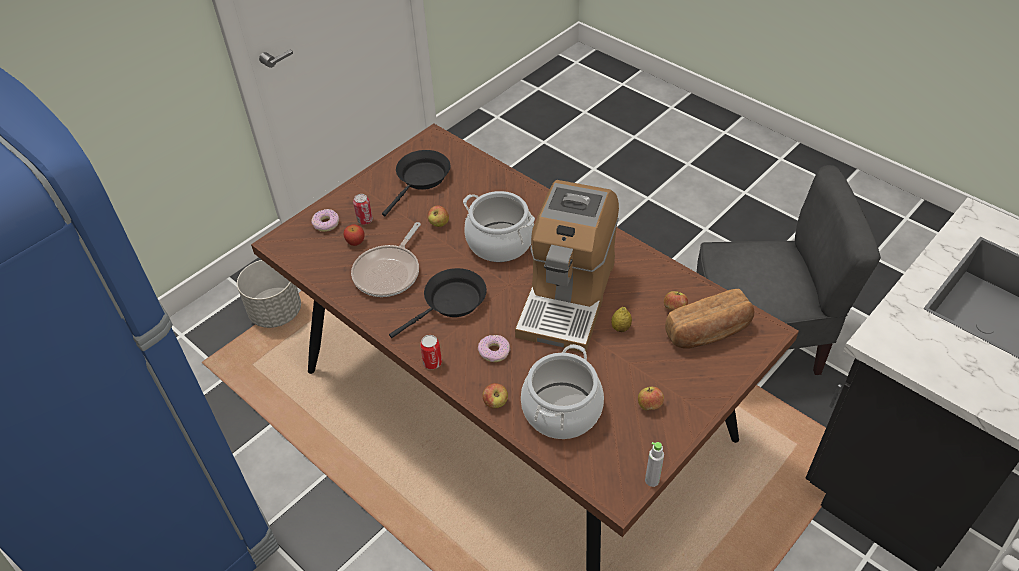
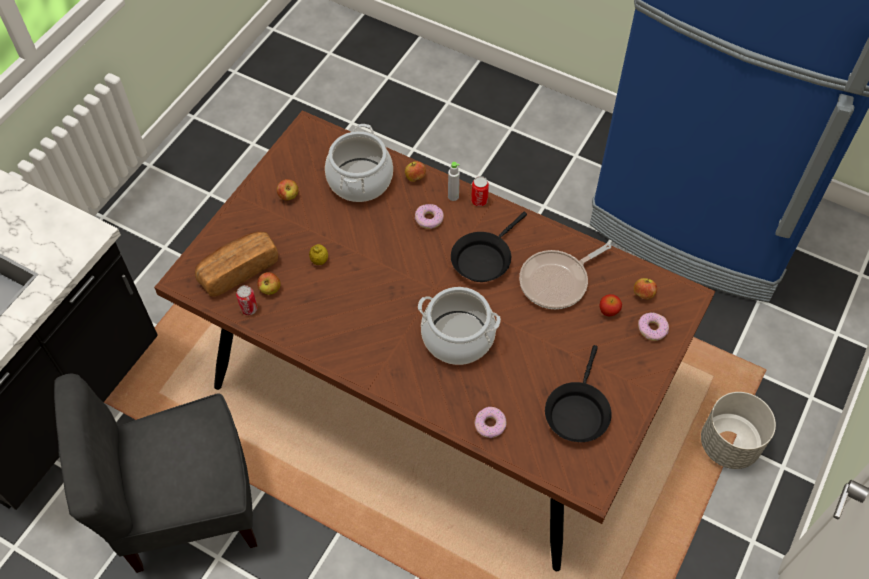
camera: 165 degrees right, 10 degrees up
(365, 220) = (613, 340): can -> can (249, 308)
(389, 272) = (557, 281): frying pan -> frying pan turned 135 degrees counterclockwise
(439, 223) = (531, 350): apple -> apple (643, 294)
(494, 181) = (490, 425): none -> donut
(567, 297) = (374, 284): coffee machine -> none
(652, 480) = (283, 142): grey bottle -> grey bottle (453, 196)

